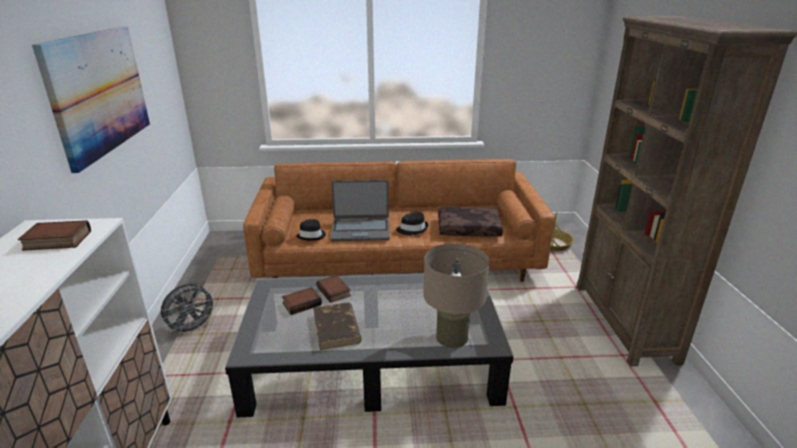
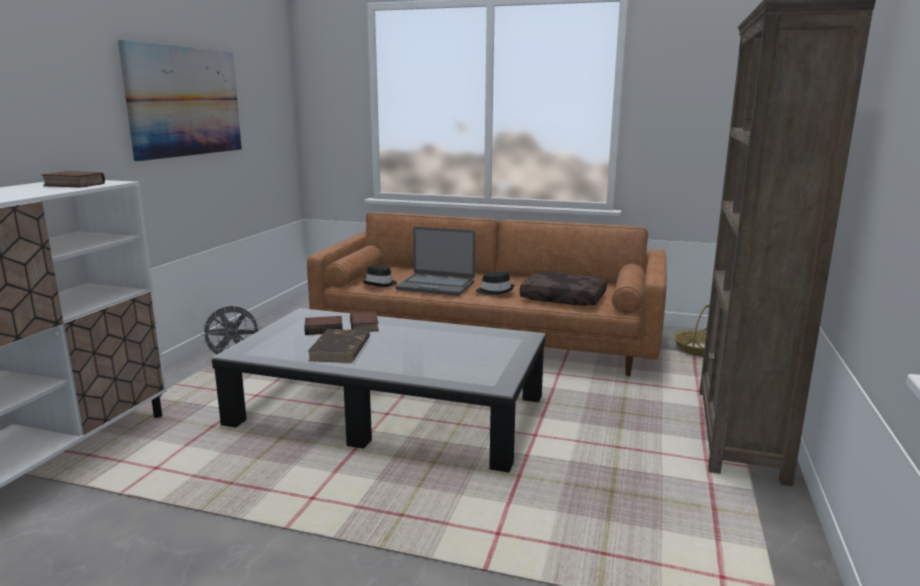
camera: 20 degrees right, 10 degrees down
(452, 337) = (455, 373): beige table lamp -> none

